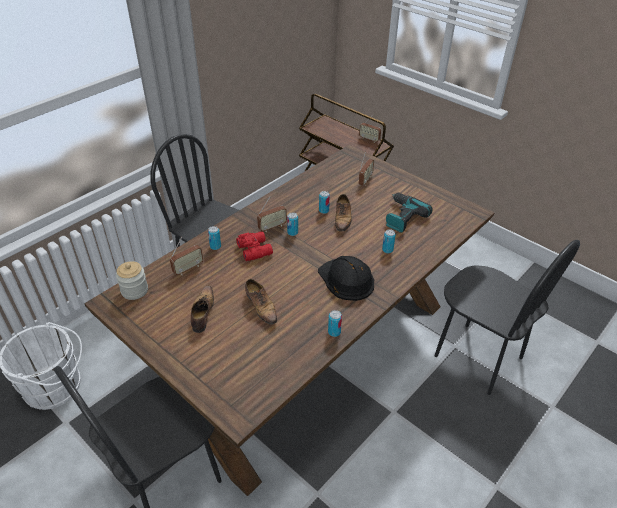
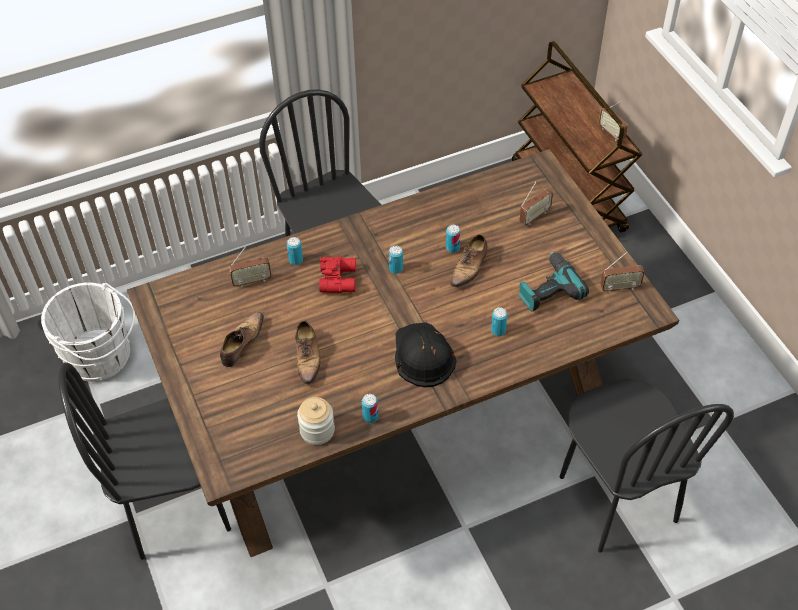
camera: 25 degrees right, 10 degrees up
(134, 290) = (183, 291): jar -> jar (317, 430)
(272, 227) = (376, 253): radio -> radio (619, 287)

